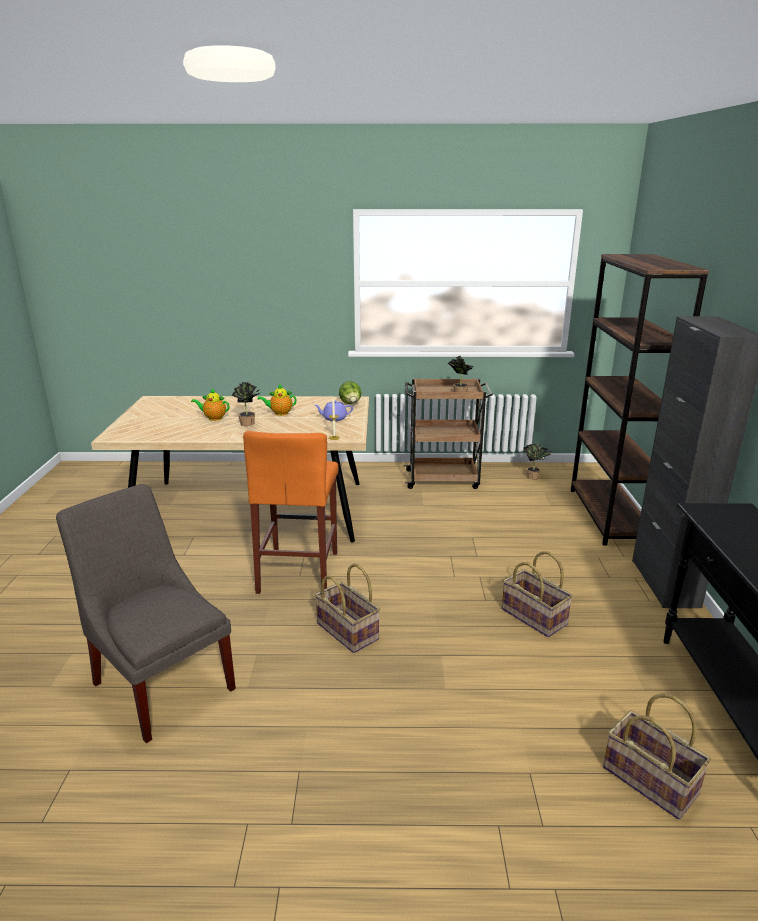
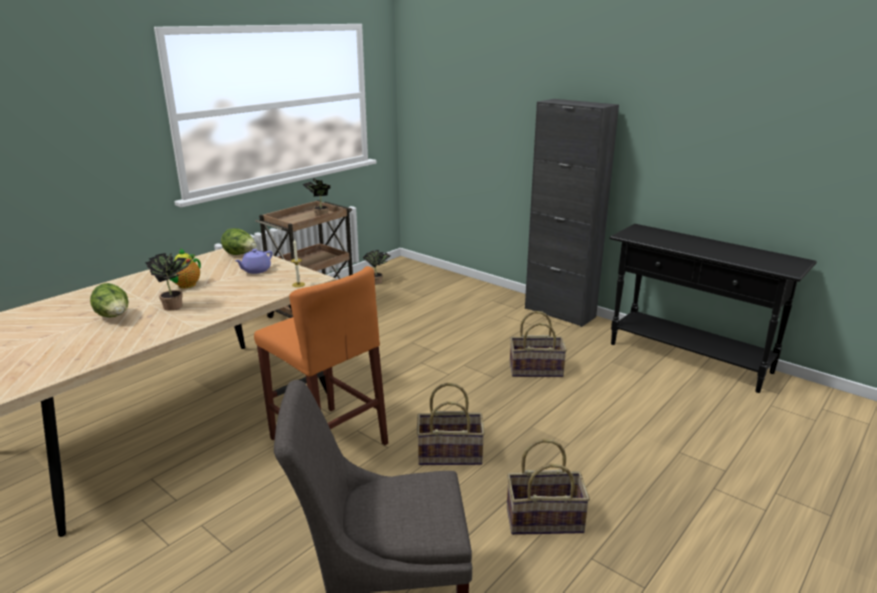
camera: 50 degrees left, 0 degrees up
(213, 418) = (114, 317): teapot -> lettuce
(609, 516) = (467, 287): brown bookcase -> none
(651, 780) = (717, 414): basket -> basket (544, 519)

